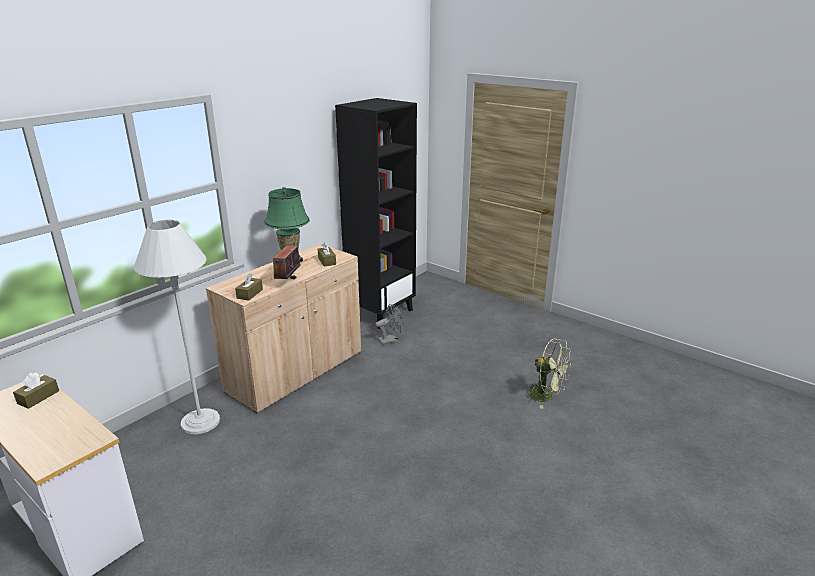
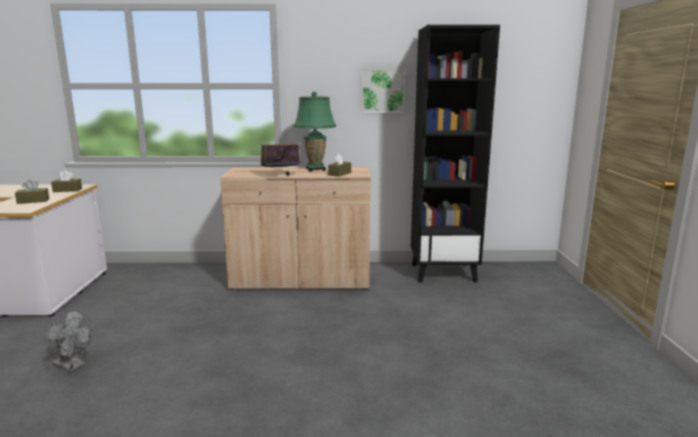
camera: 50 degrees right, 10 degrees down
(200, 421) = (197, 278): white floor lamp -> none
(250, 294) = (241, 174): brown tissue box -> brown tissue box (33, 201)
(310, 166) = (382, 91): none -> picture
(391, 340) = (411, 293): grey fan -> grey fan (72, 366)
(546, 396) = (475, 419): green fan -> none

